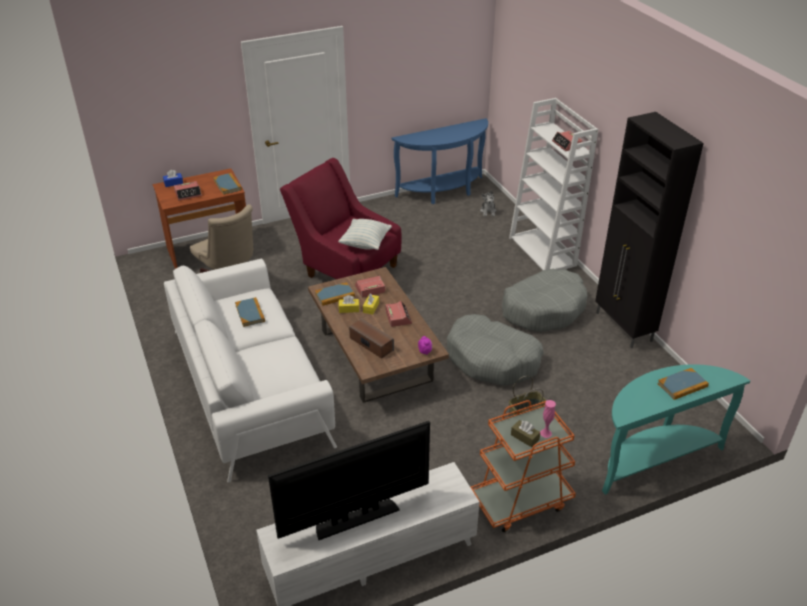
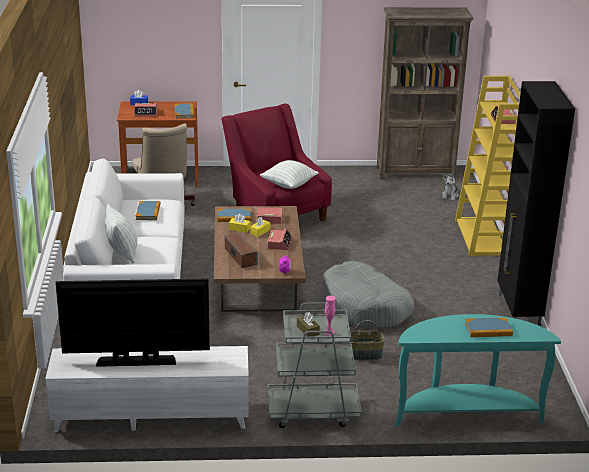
camera: 20 degrees right, 10 degrees down
(254, 374) = (122, 252): none -> pillow
(444, 192) = (416, 172): blue console table -> brown bookcase
(520, 501) = (312, 411): orange cart -> grey cart
(543, 252) = (482, 237): white bookcase -> yellow bookcase
(543, 309) = (446, 281): grey dog bed -> none

